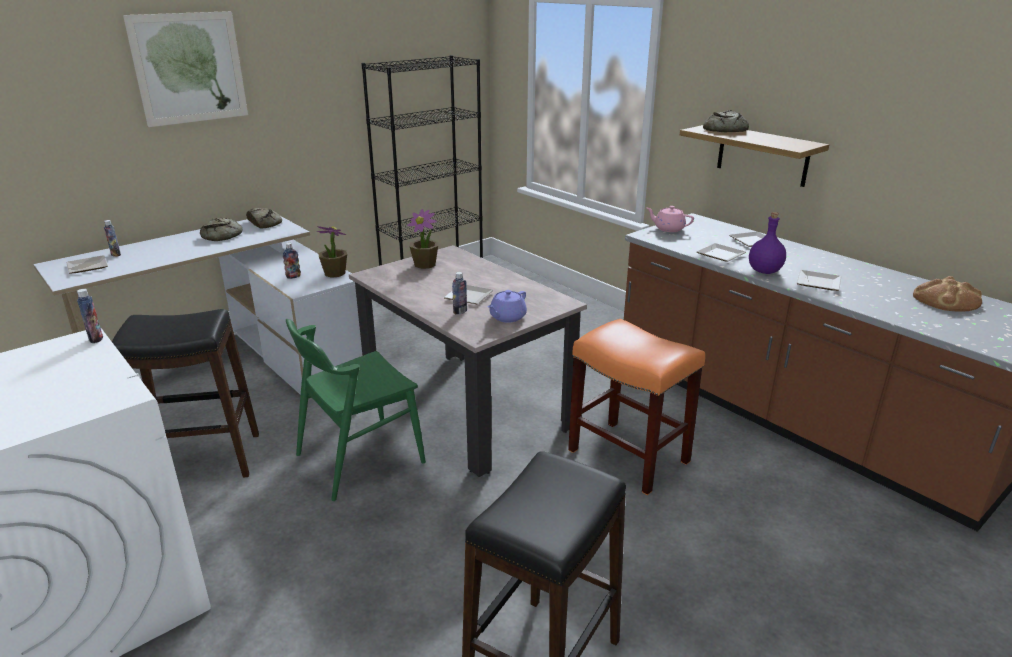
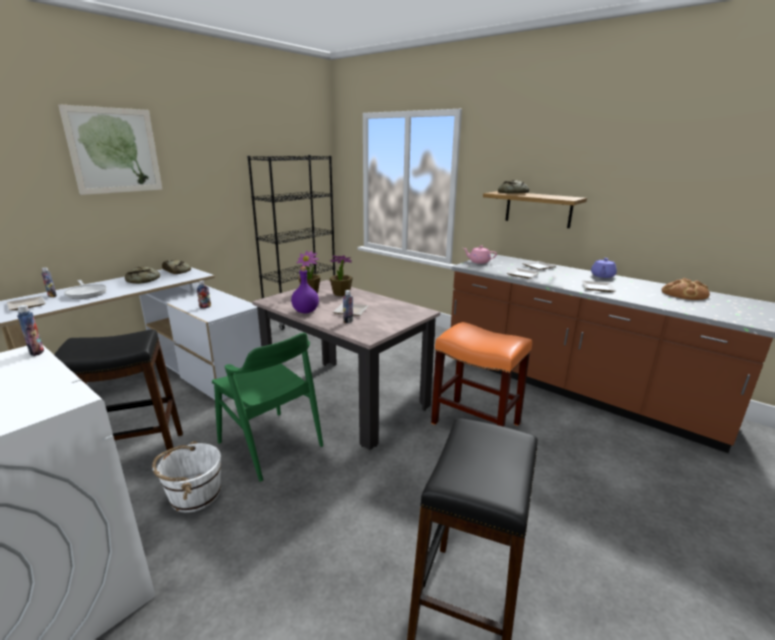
camera: 10 degrees left, 5 degrees down
(154, 253) = (86, 293): none -> frying pan
(263, 508) = (194, 495): none -> white bucket
(334, 273) = (238, 303): potted plant -> potted plant (341, 293)
(359, 458) = (270, 444): green chair -> green chair turned 90 degrees counterclockwise
(507, 317) = (385, 323): purple teapot -> purple teapot (602, 276)
(765, 271) = (558, 283): purple bottle -> purple bottle (306, 311)

